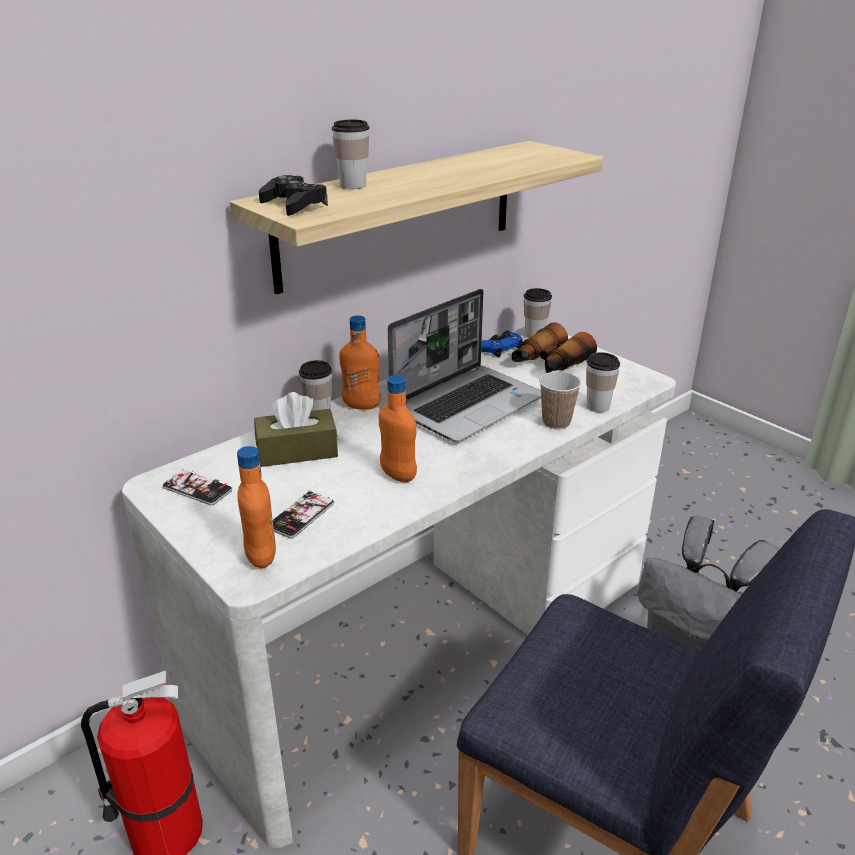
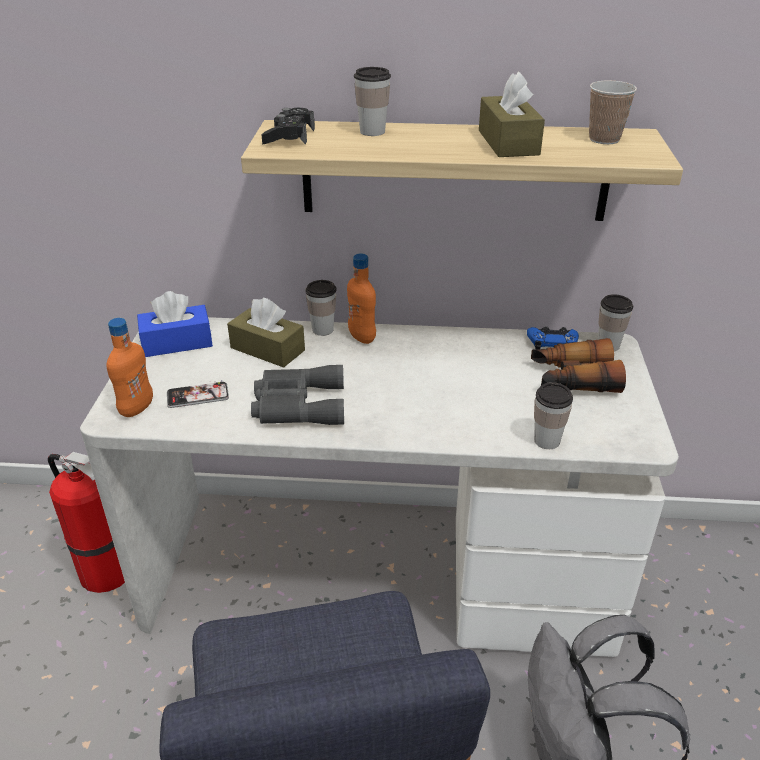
camera: 45 degrees right, 5 degrees up
(197, 489) = (177, 342): phone -> blue tissue box
(398, 475) = (297, 404): orange bottle -> grey binoculars
(468, 168) = (508, 142): none -> brown tissue box
(468, 404) = (440, 377): laptop -> none
(556, 422) = (484, 433): cup -> cup (604, 139)

